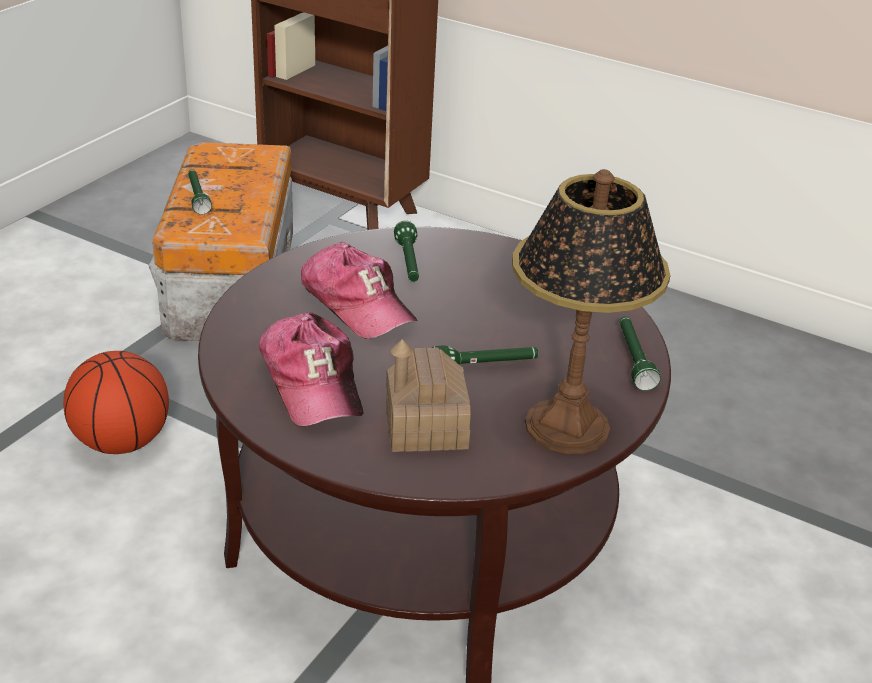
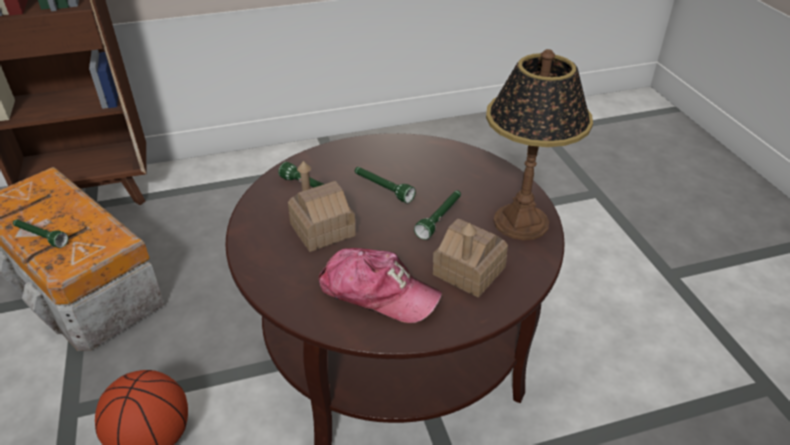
camera: 45 degrees left, 5 degrees up
(357, 303) = (322, 230): cap -> toy house
(633, 359) = (490, 168): green flashlight -> green flashlight (382, 189)

